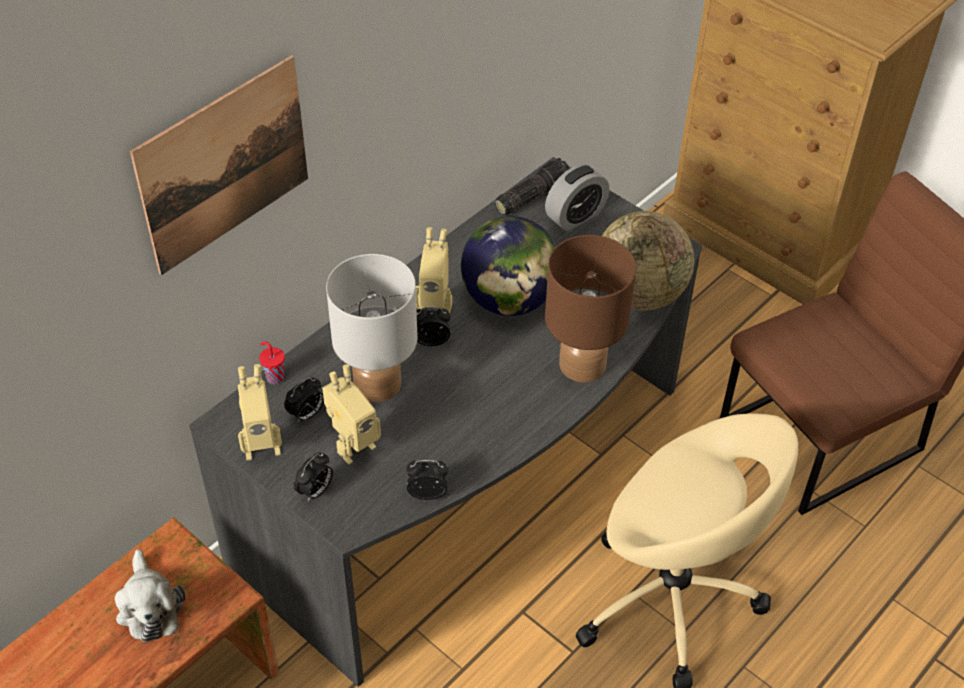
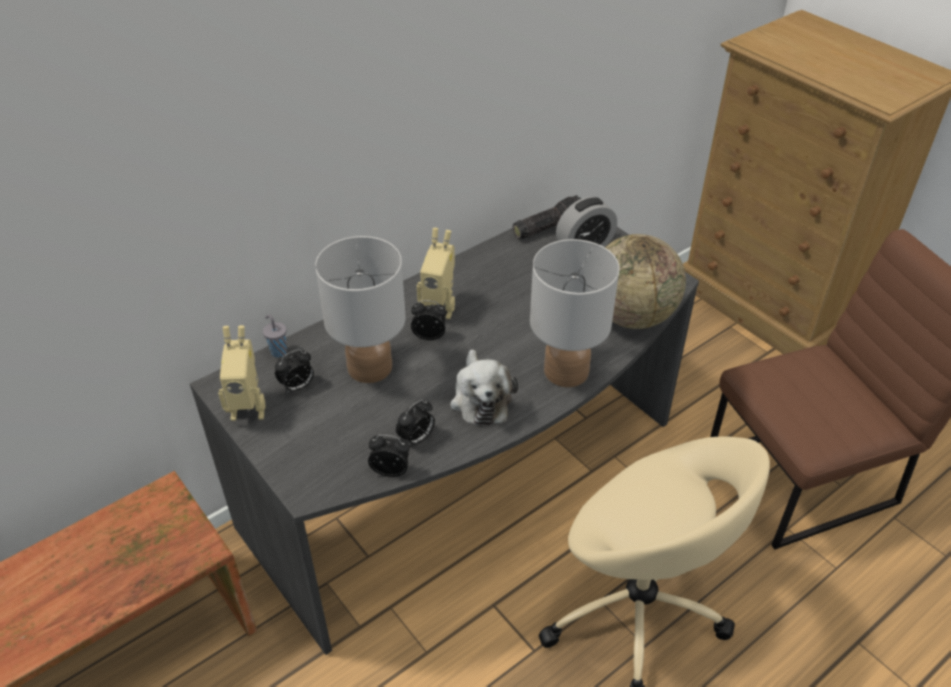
camera: 10 degrees right, 5 degrees down
(149, 607) = (127, 549): plush toy -> plush toy (480, 398)
(224, 165) = (223, 125): picture -> none
(274, 377) = (278, 351): red cup -> grey cup
(315, 491) = (285, 456): alarm clock -> alarm clock (416, 438)
(352, 445) = (332, 418): toy robot -> none
(509, 300) = (508, 309): globe -> none
(581, 365) = (565, 371): brown table lamp -> grey table lamp

